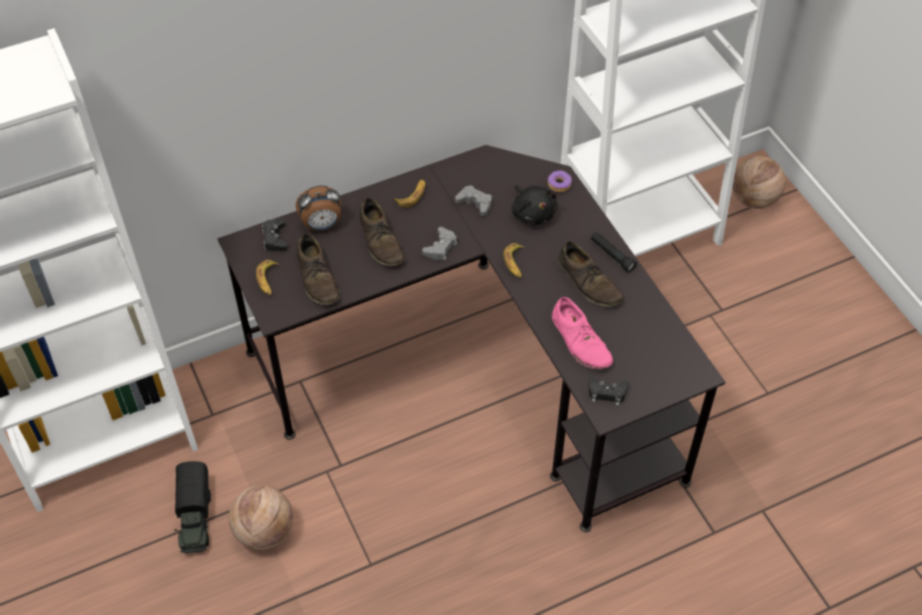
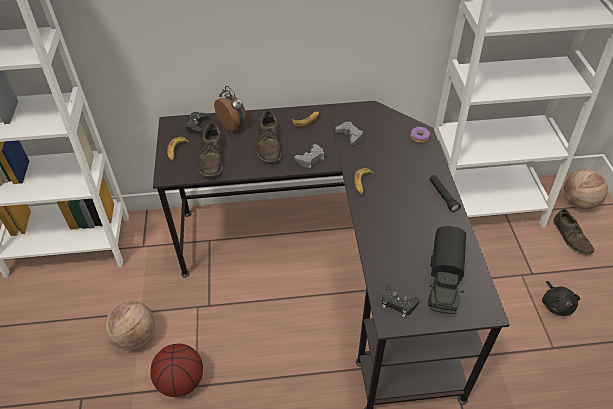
camera: 20 degrees right, 5 degrees down
(195, 517) = (96, 311): toy truck -> toy truck (443, 281)
(322, 225) = (233, 125): alarm clock -> alarm clock turned 135 degrees counterclockwise
(350, 564) = (181, 380): none -> basketball
(533, 213) = (391, 152): black plush toy -> black plush toy (556, 304)
(580, 341) = (391, 255): pink shoe -> none
(589, 282) = (416, 212): brown shoe -> brown shoe (571, 237)

